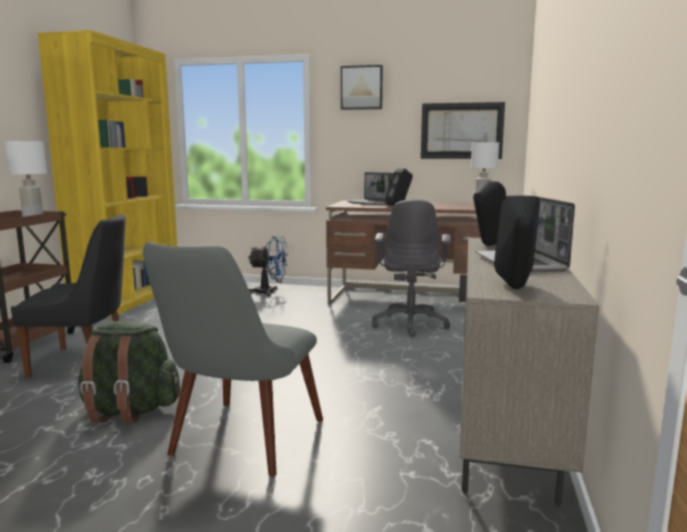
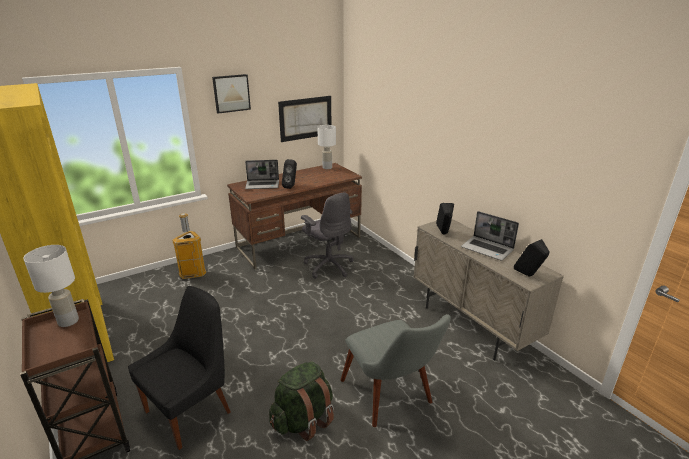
camera: 45 degrees left, 15 degrees up
(270, 292) = (193, 274): blue fan -> trash can

